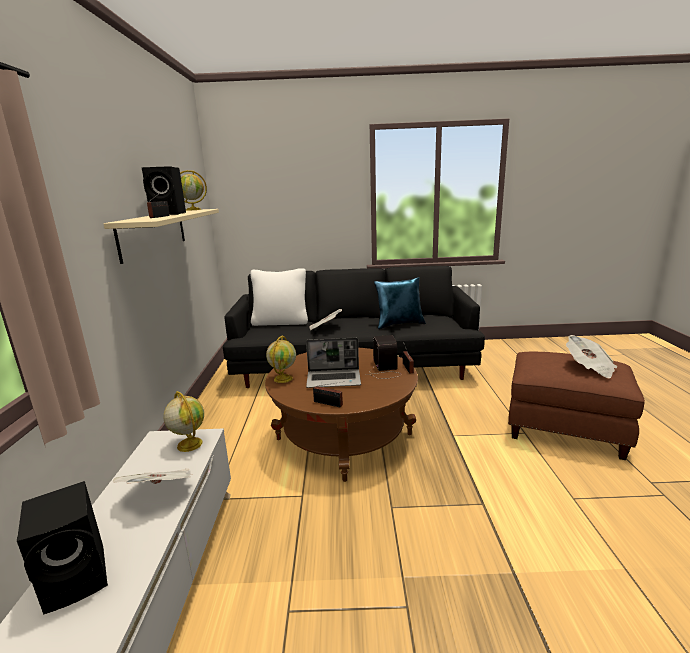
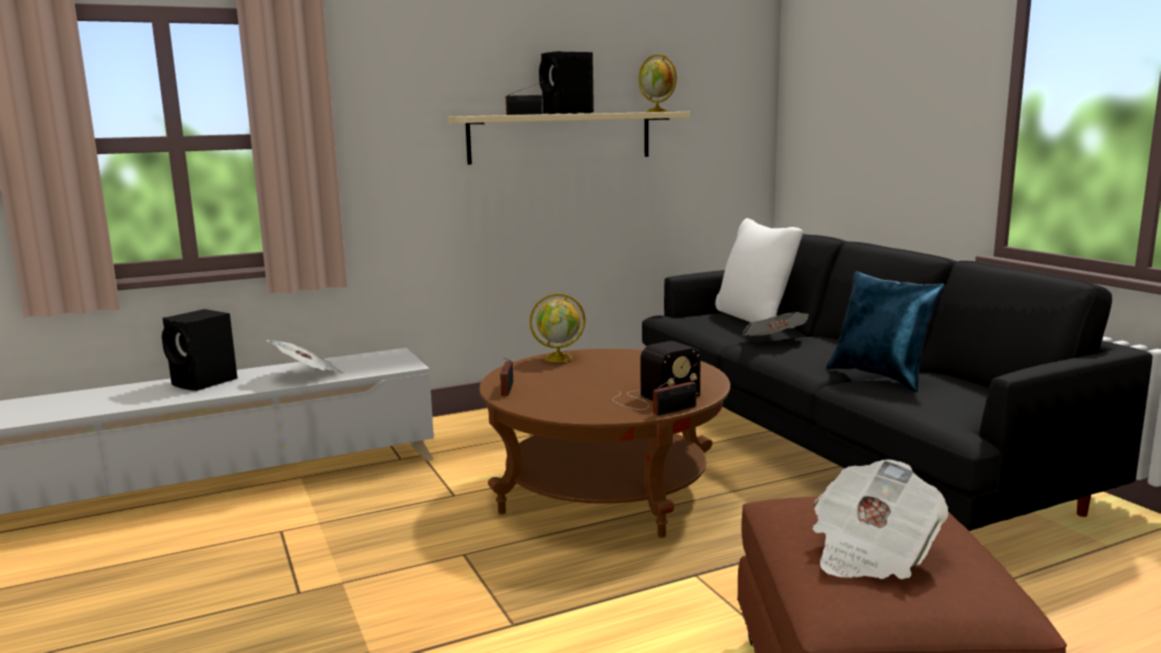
camera: 65 degrees right, 5 degrees down
(189, 444) = (389, 364): globe -> none
(334, 379) = (582, 379): laptop -> none

